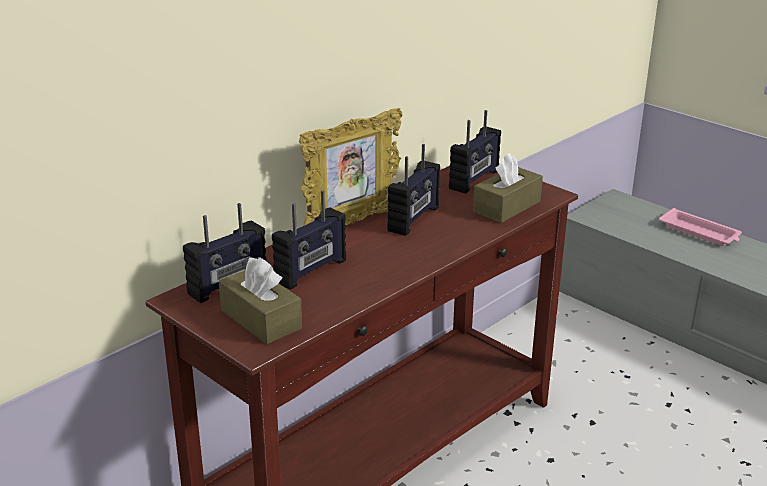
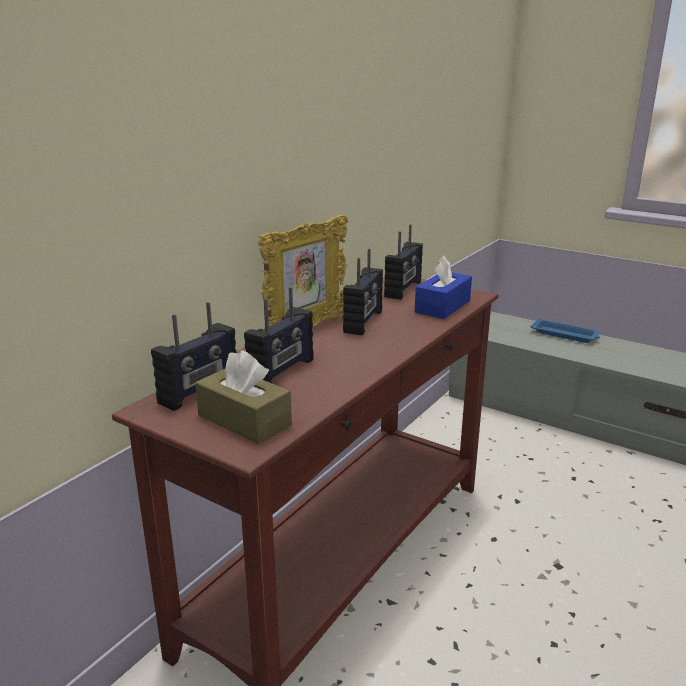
camera: 10 degrees left, 5 degrees down
(507, 206) = (442, 306): brown tissue box -> blue tissue box
(700, 232) = (565, 335): pink tray -> blue tray

